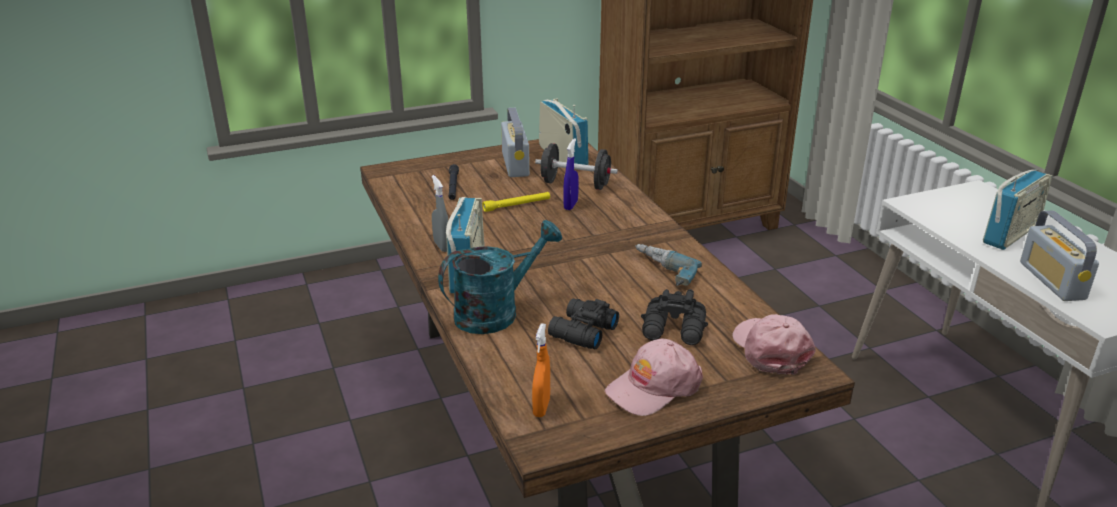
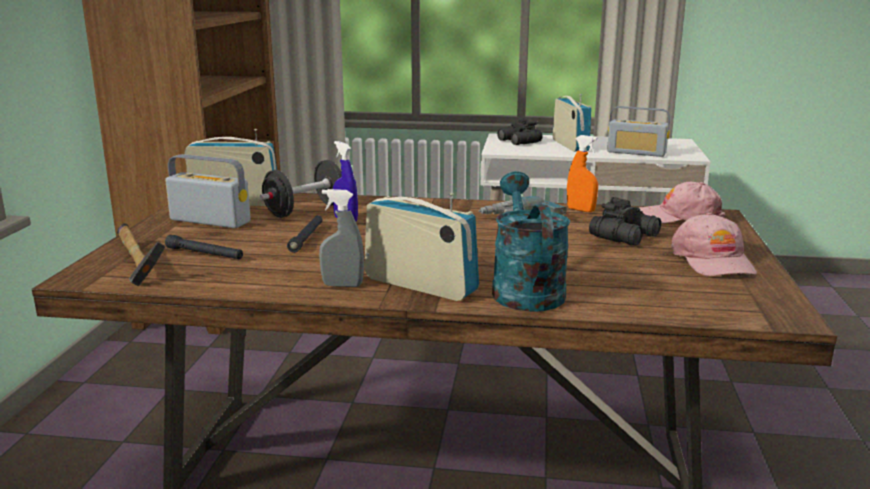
camera: 60 degrees left, 10 degrees down
(417, 175) = (136, 264): none -> hammer
(517, 205) = (307, 238): yellow flashlight -> black flashlight
(541, 407) = (723, 305): orange spray bottle -> orange spray bottle (580, 210)
(581, 332) = (599, 265): black binoculars -> black binoculars (519, 141)

